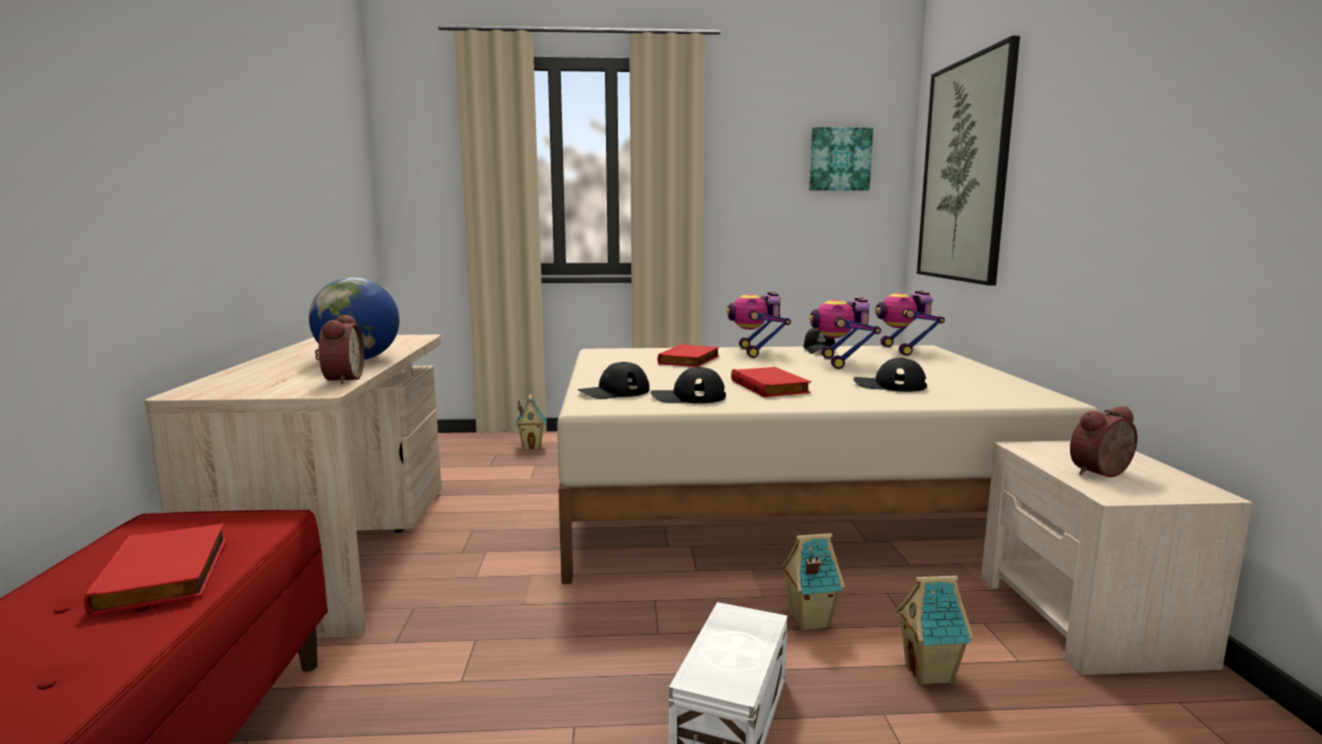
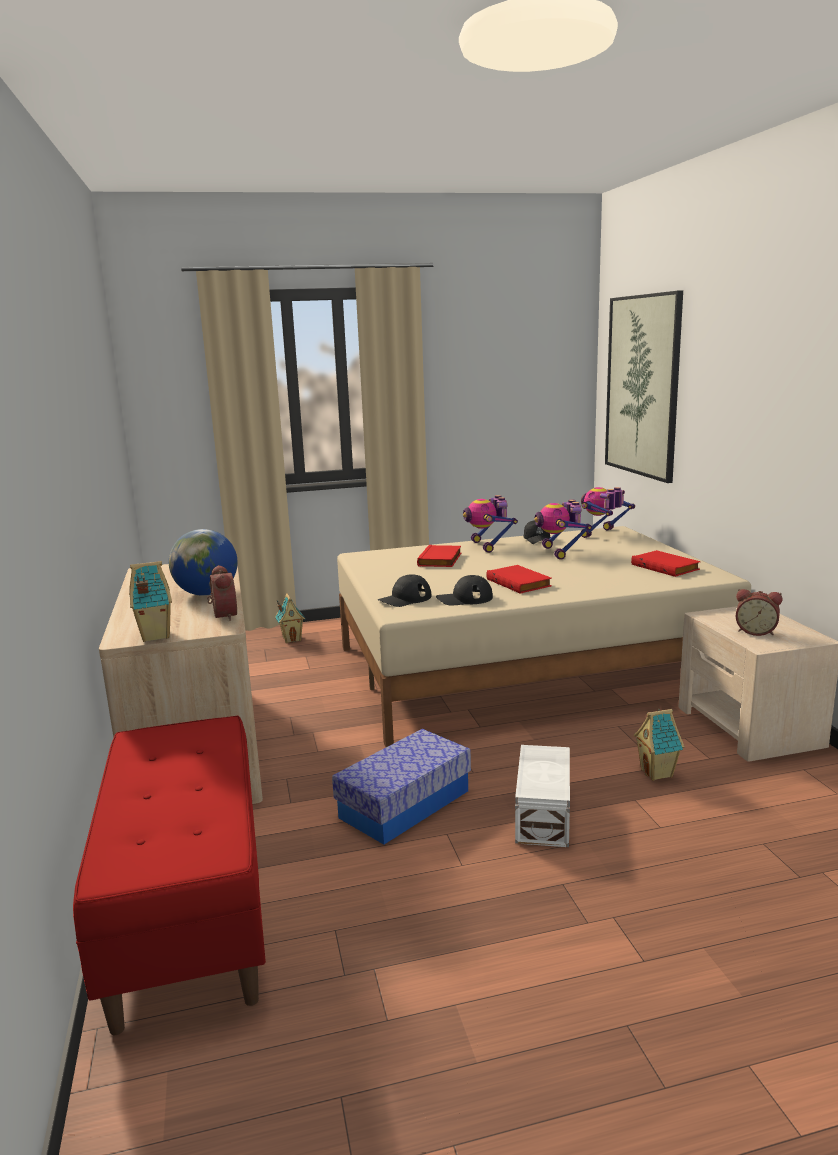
camera: 10 degrees left, 5 degrees up
(168, 574) = (194, 768): red book -> red book (666, 567)
(541, 668) = (405, 804): none -> storage box
(808, 621) = (571, 751): toy house -> toy house (154, 636)
(839, 159) = (536, 367): picture -> none
(889, 385) = (604, 573): black cap -> none
(903, 350) = (602, 534): toy robot -> toy robot turned 60 degrees clockwise
(1103, 474) = (756, 631): alarm clock -> alarm clock turned 120 degrees counterclockwise

